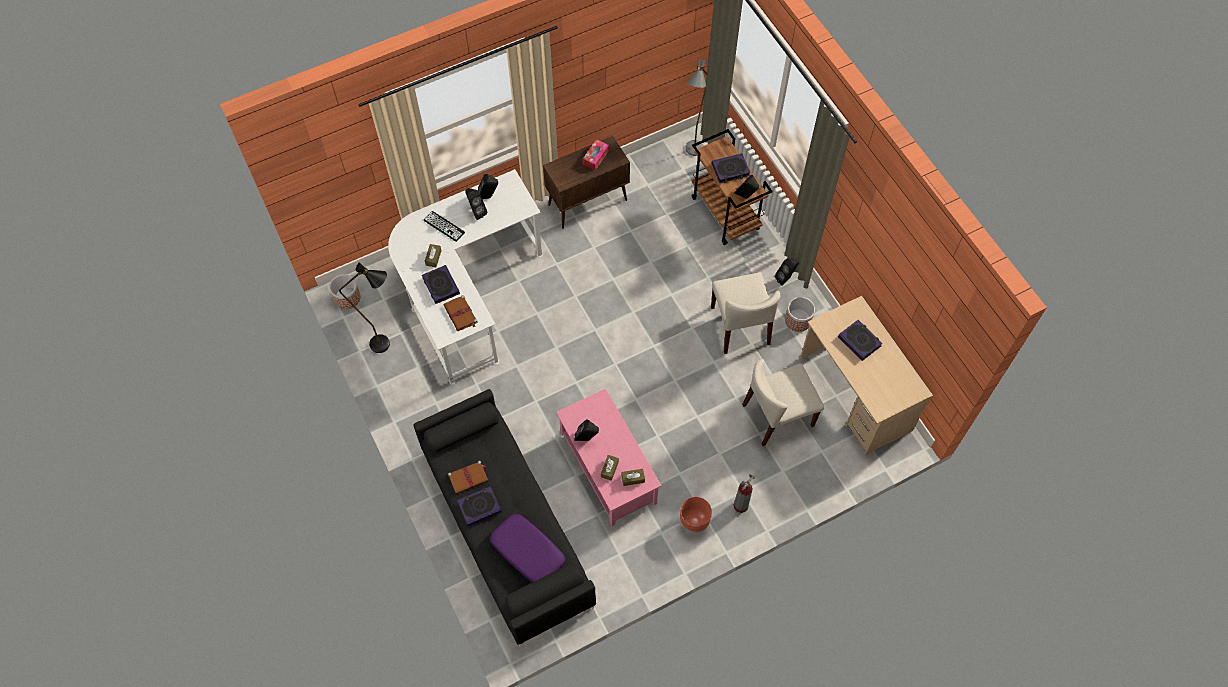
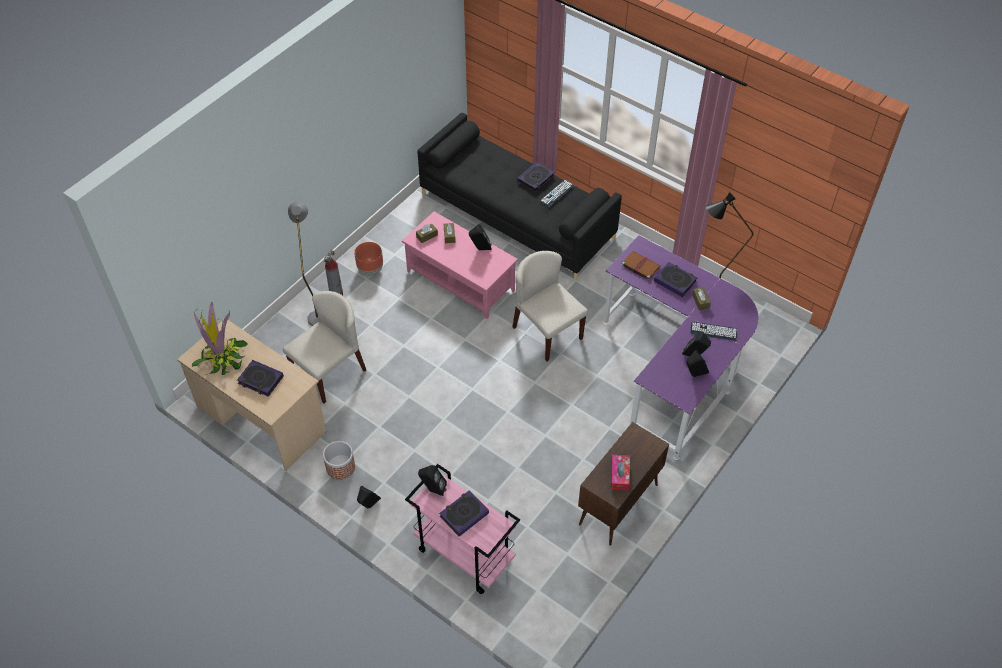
camera: 155 degrees right, 10 degrees down
(347, 297) = (774, 323): planter -> none
(465, 292) = (675, 368): white desk -> purple desk
(469, 478) = (556, 193): brown book -> keyboard
(527, 552) = (482, 167): purple pillow -> none
(693, 154) = (536, 615): grey floor lamp -> grey floor lamp (316, 313)
(726, 213) = (463, 554): brown cart -> pink cart
(740, 326) = (396, 439): beige chair -> beige chair (547, 332)
(889, 377) = (223, 358): none -> potted plant

